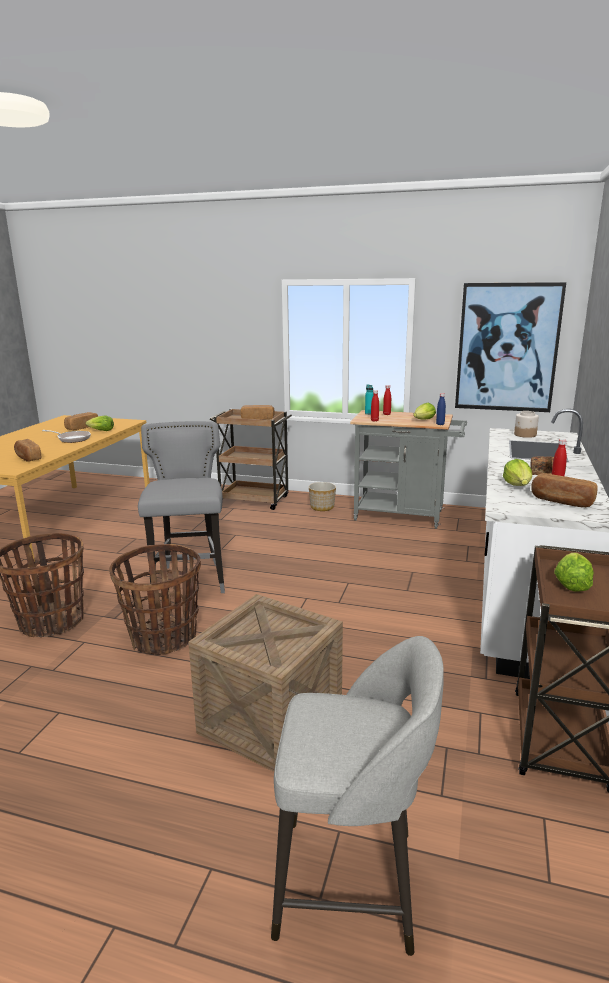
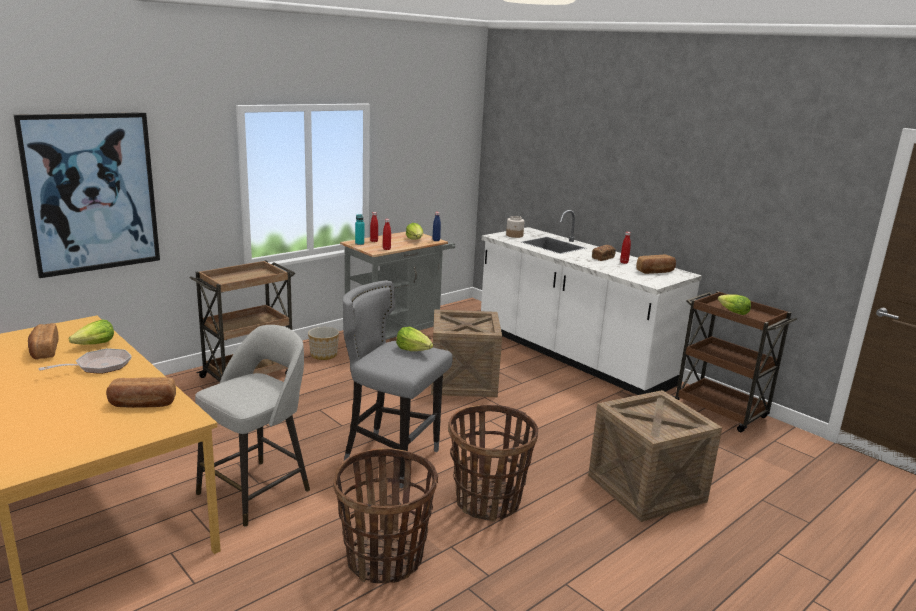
camera: 60 degrees left, 0 degrees up
(257, 418) = (246, 275): bread -> none
(351, 883) = (801, 509): grey stool -> grey stool (257, 490)
(364, 565) = (463, 381): none -> crate
(507, 348) = (437, 164): picture -> picture (92, 193)
(518, 485) = (618, 269): lettuce -> lettuce (414, 350)

